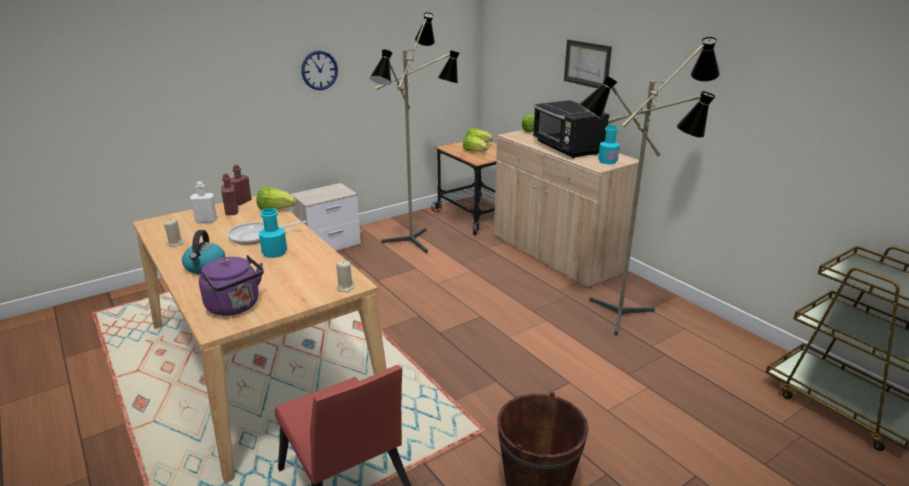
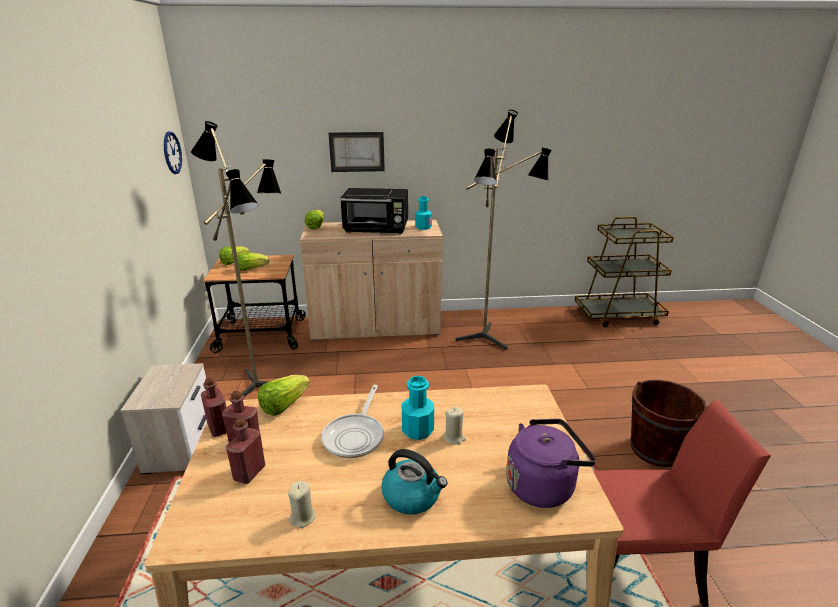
camera: 60 degrees left, 0 degrees up
(206, 221) = (249, 473): white bottle -> red bottle
(319, 70) = (95, 223): wall clock -> wall clock (172, 152)
(345, 288) = (539, 401): beige candle -> beige candle (454, 438)

